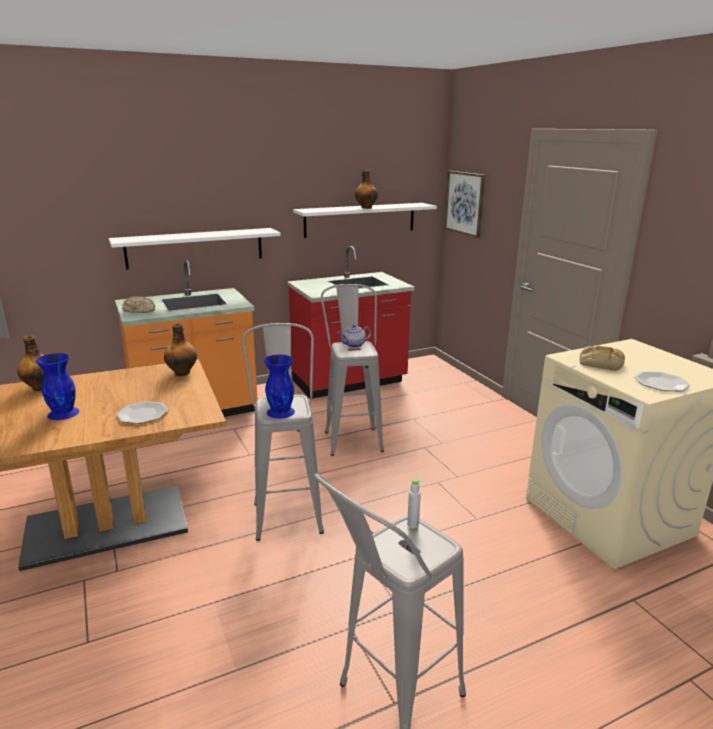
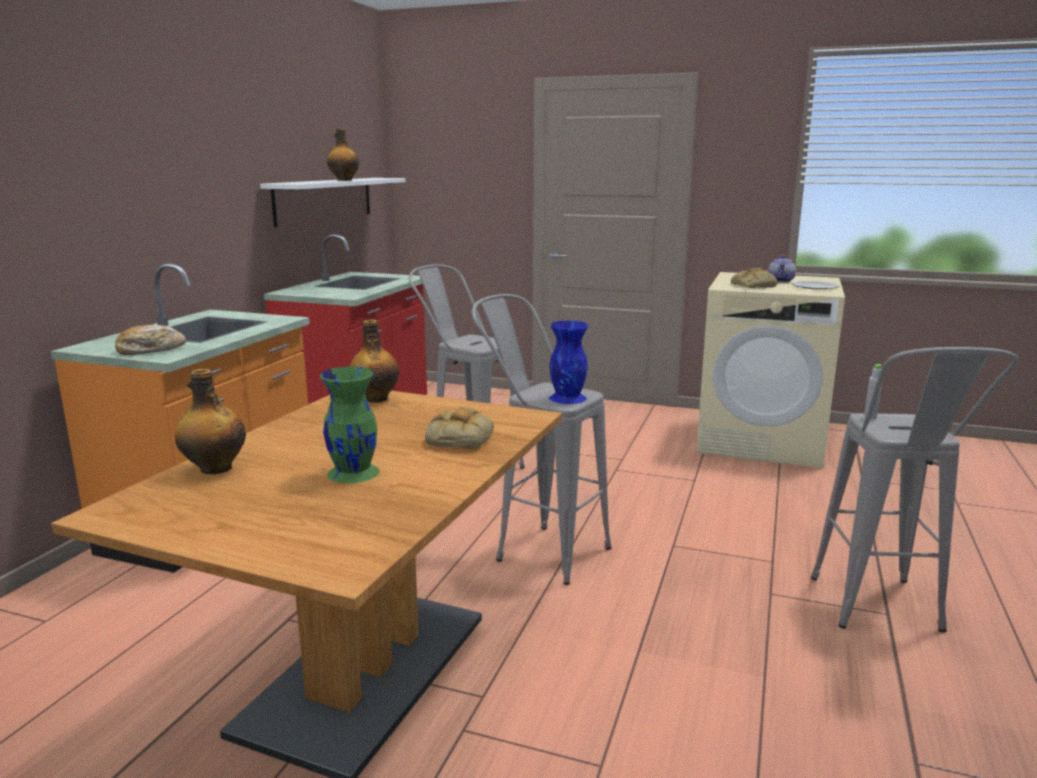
camera: 45 degrees left, 5 degrees down
(64, 413) = (354, 472): blue vase -> green vase
(142, 414) = (459, 438): plate -> bread
(195, 248) = (153, 247): white shelf -> none
(354, 345) = (468, 340): teapot -> teapot (781, 281)
(465, 203) = (432, 174): picture -> none

